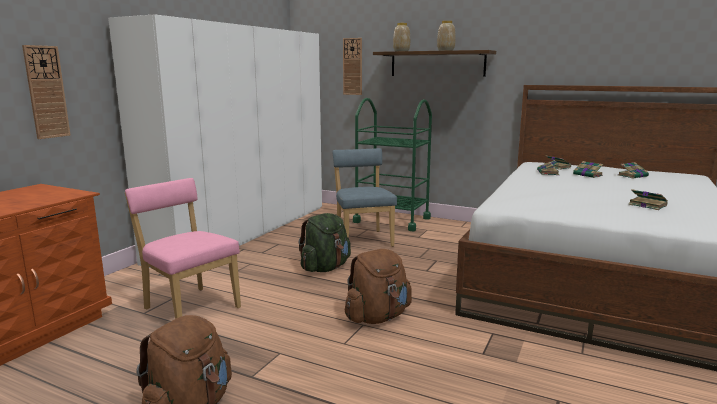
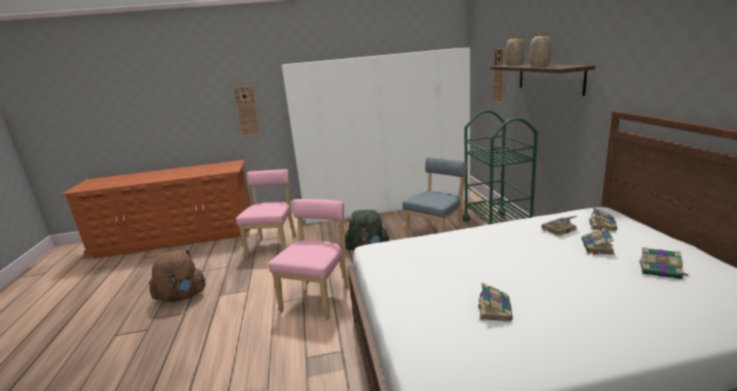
camera: 55 degrees right, 5 degrees up
(377, 317) = (318, 298): brown backpack -> pink chair

